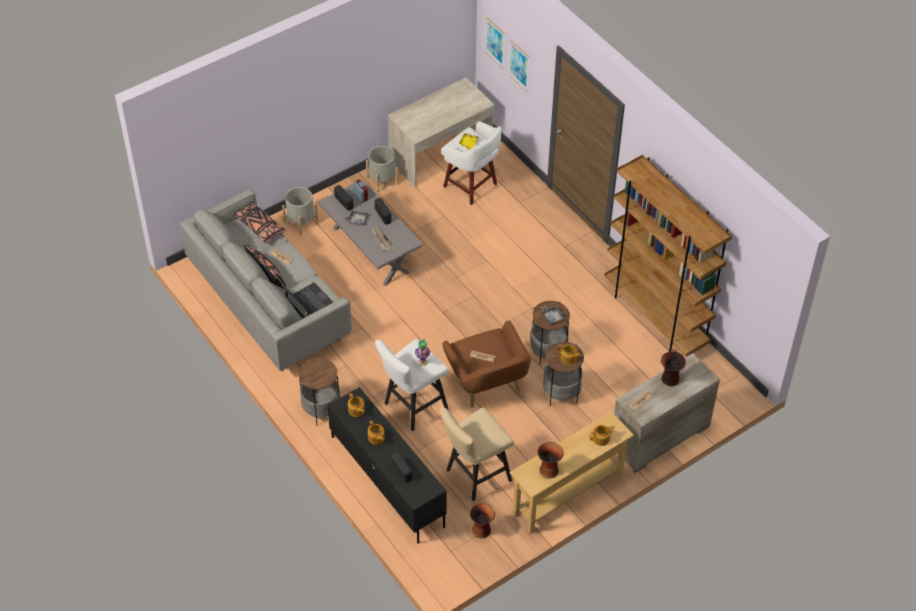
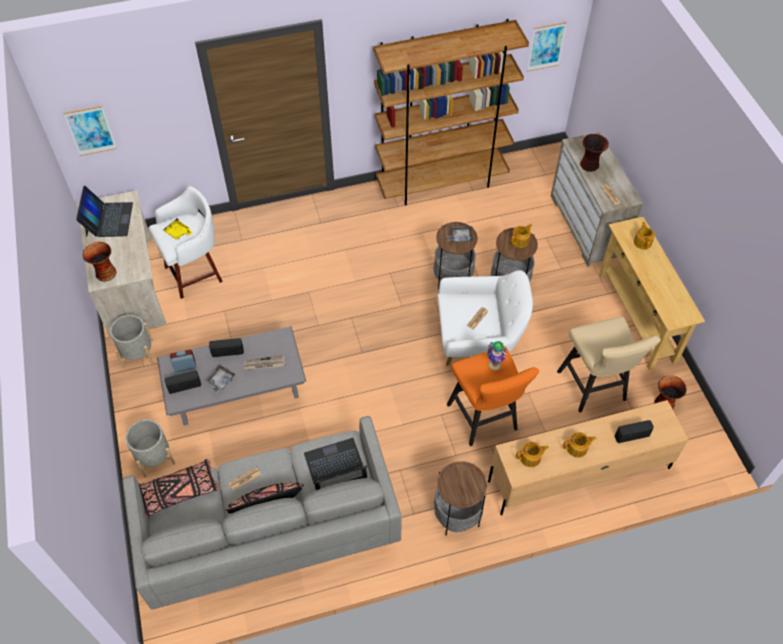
camera: 70 degrees left, 5 degrees up
(387, 480) = (578, 474): black tv stand -> beige tv stand
(412, 408) = (485, 420): white stool -> orange stool
(457, 100) = (108, 219): none -> laptop
(487, 385) = (477, 342): brown armchair -> white armchair
(519, 65) = (141, 122): picture -> picture (546, 46)
(548, 469) = (672, 296): vase -> vase (105, 273)

